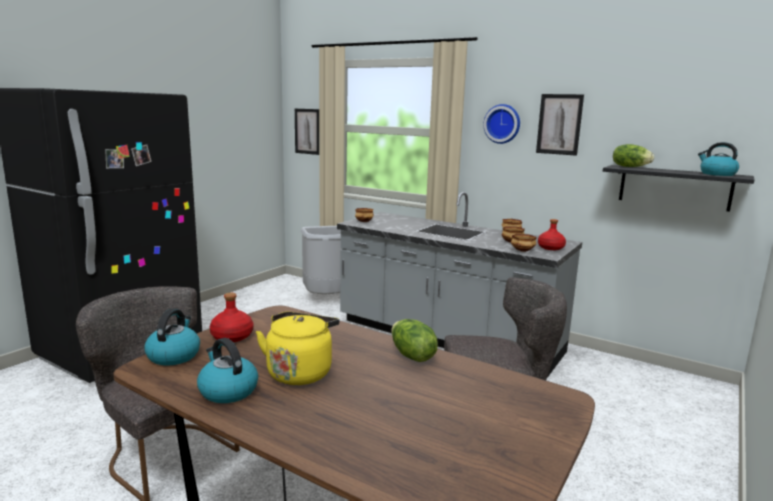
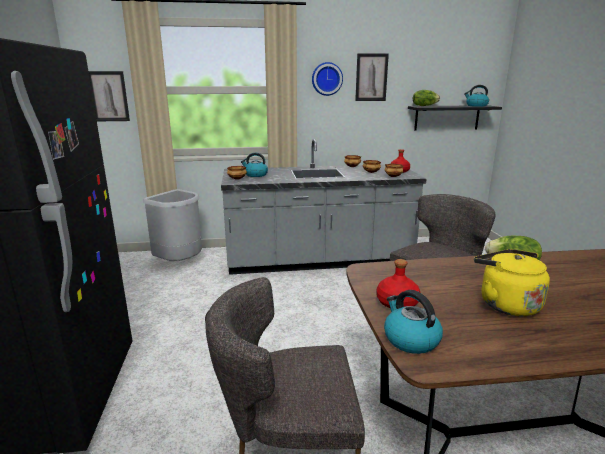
camera: 40 degrees left, 5 degrees up
(227, 391) = (518, 341): kettle -> kettle (255, 175)

